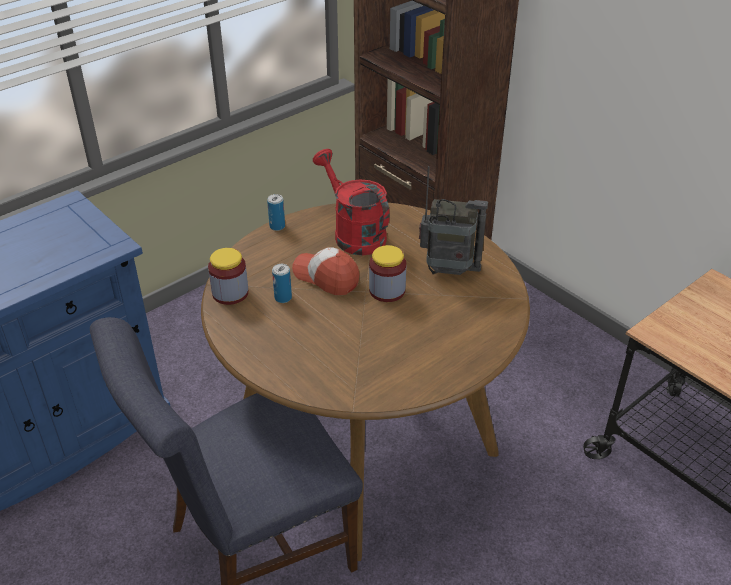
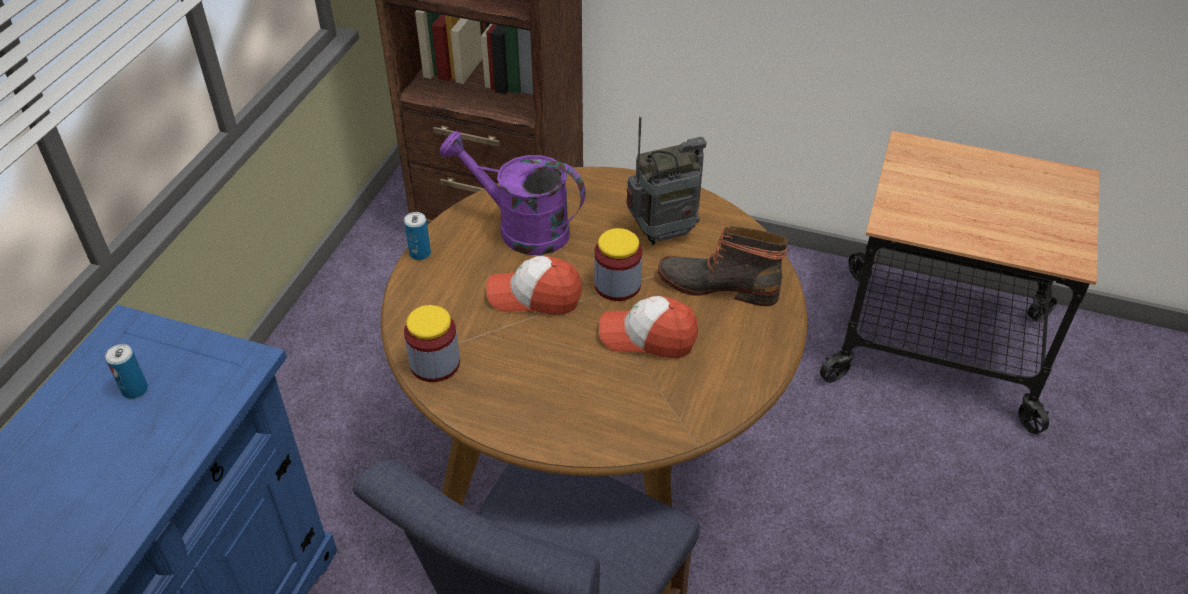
camera: 30 degrees left, 5 degrees up
(283, 298) = (505, 343): can -> can (135, 390)
(354, 234) = (521, 228): red watering can -> purple watering can
(379, 330) = (648, 336): none -> cap
(458, 316) = (718, 284): none -> boot

